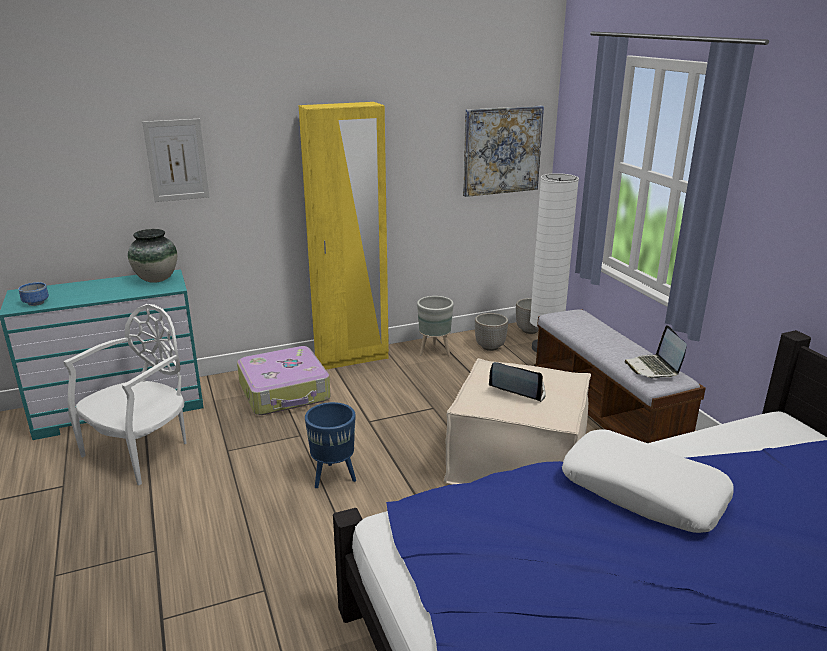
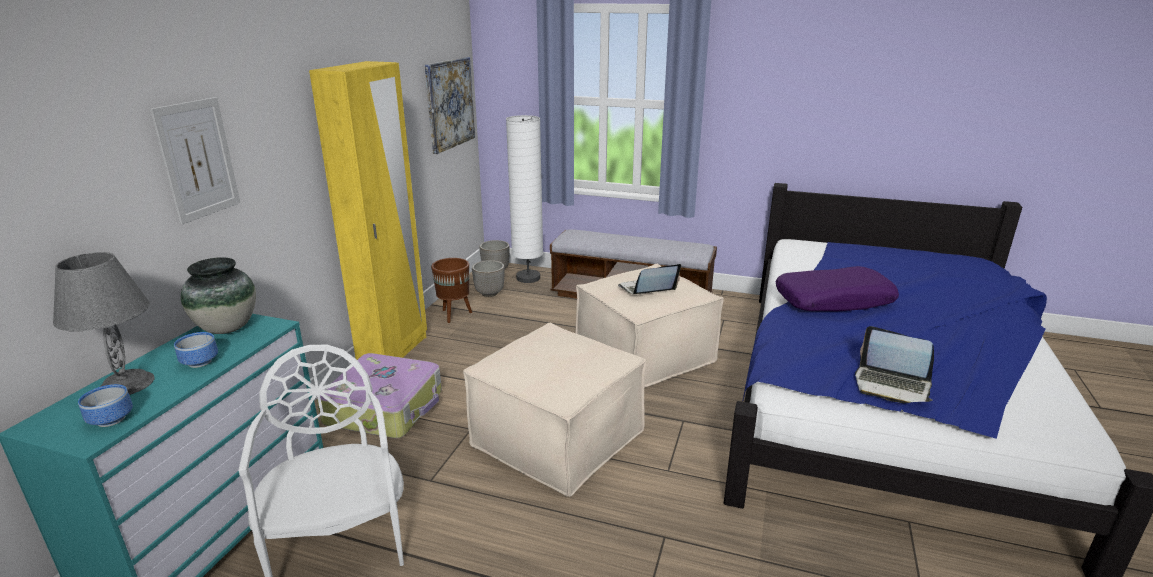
camera: 50 degrees left, 0 degrees up
(73, 289) = (127, 384): none -> grey table lamp
(111, 291) = (198, 362): none -> bowl
(334, 477) = (558, 437): blue planter -> beige ottoman
(435, 351) = (454, 315): grey planter -> brown planter
(643, 492) = (833, 300): white pillow -> purple pillow
(653, 368) = (681, 245): laptop -> laptop (891, 385)

